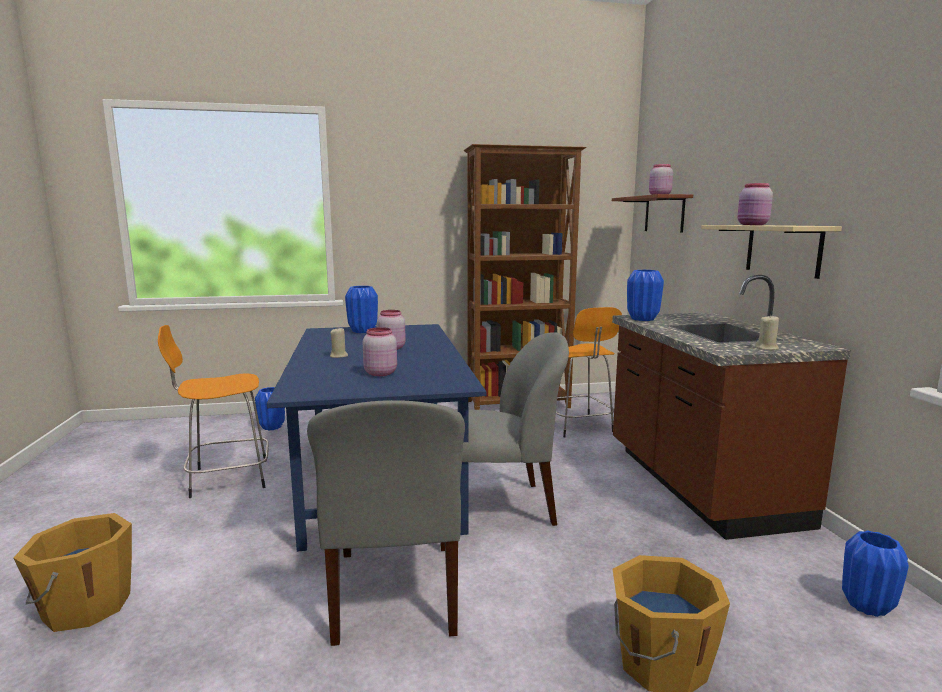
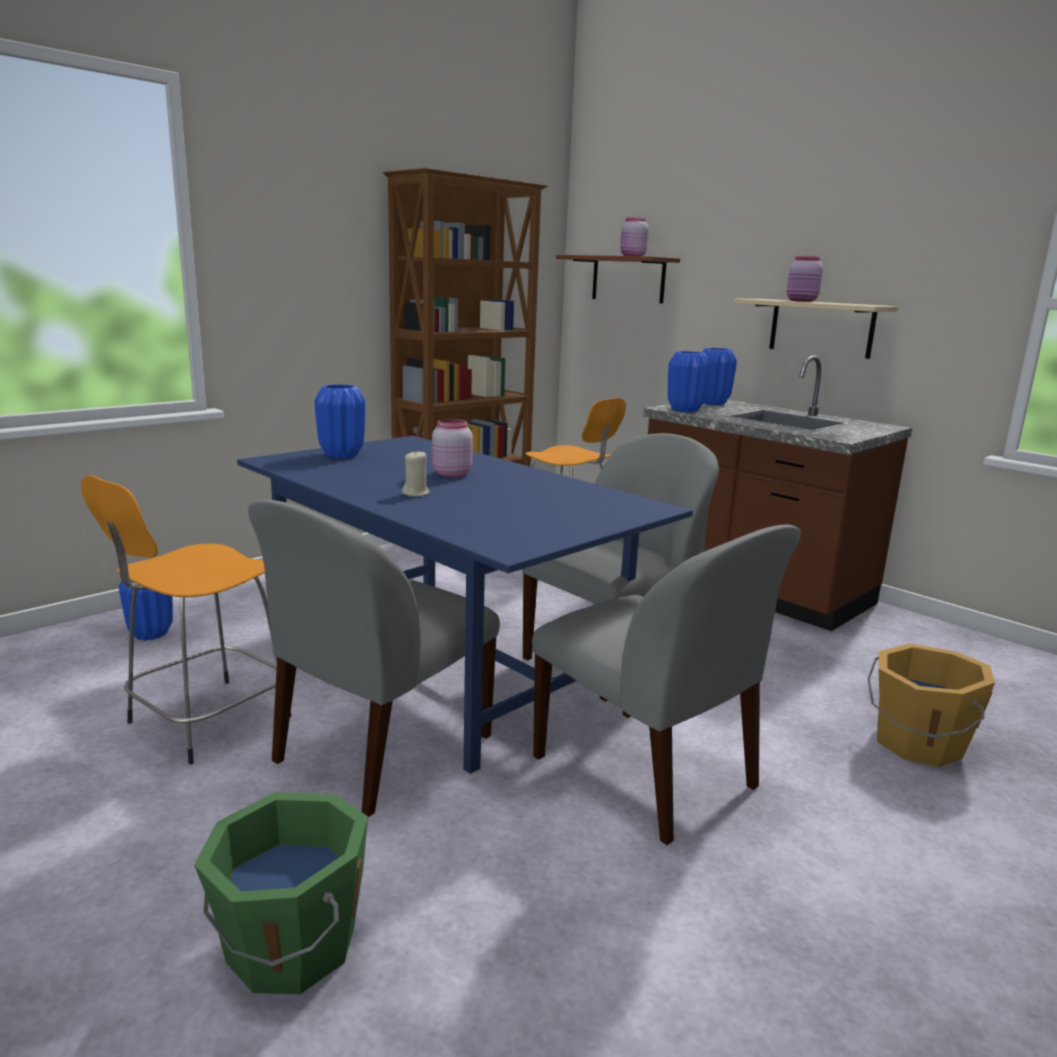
camera: 35 degrees left, 5 degrees up
(85, 606) = (289, 947): orange bucket -> green bucket
(274, 521) = (380, 750): none -> grey chair
(380, 373) = (533, 507): pink jar -> none
(766, 348) = (861, 432): beige candle -> none
(866, 606) = (971, 654): blue vase -> blue vase (712, 403)

